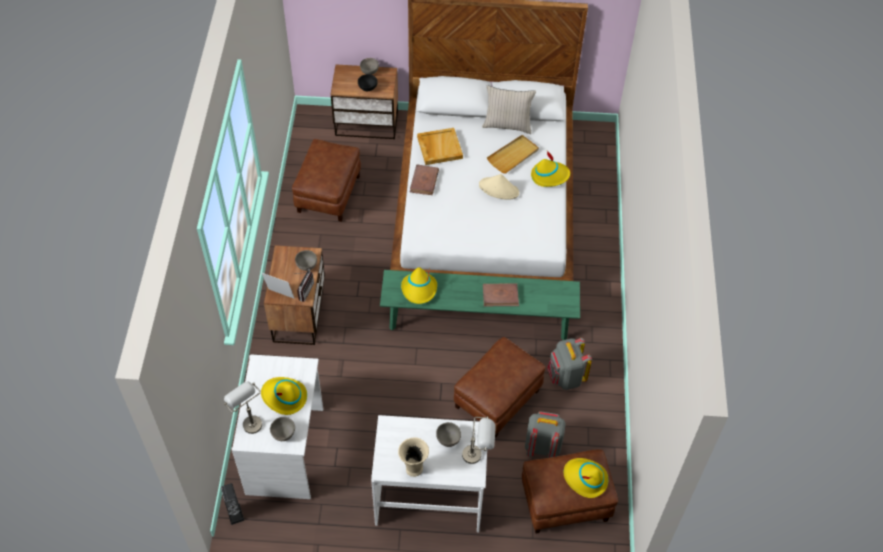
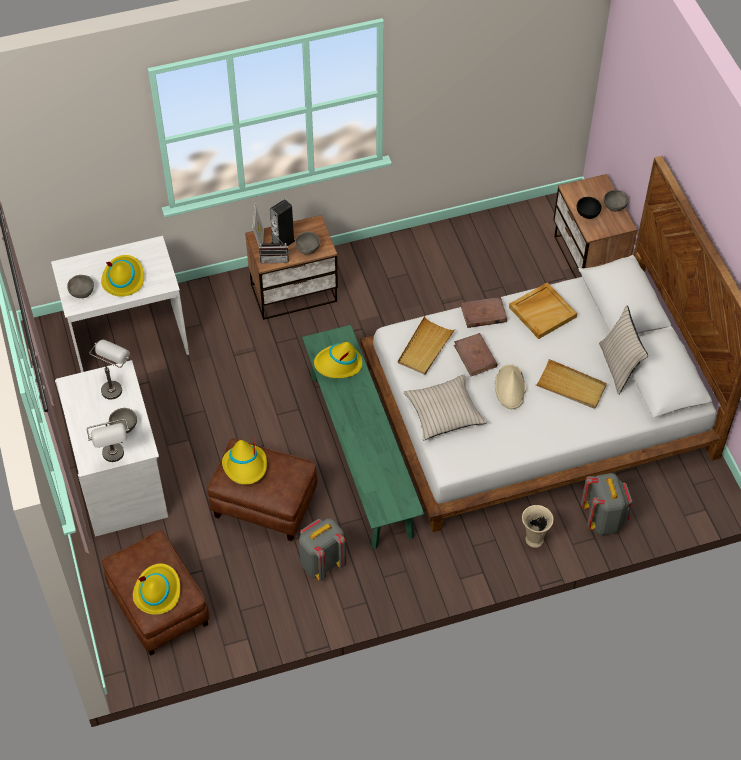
camera: 70 degrees right, 0 degrees up
(235, 514) = (47, 328): speaker -> speaker (283, 242)
(248, 421) = (86, 261): grey table lamp -> grey table lamp (115, 385)
(328, 193) = (467, 260): brown ottoman -> none
(413, 469) = (79, 409): beige vase -> beige vase (533, 539)
(439, 225) = (425, 348): none -> beige tray
(500, 296) = (365, 441): brown book -> brown book (475, 356)
(503, 235) = (444, 412): none -> beige pillow
(542, 446) = (220, 565): grey backpack -> grey backpack (603, 519)
(549, 176) = (560, 432): yellow hat -> yellow hat (245, 466)

